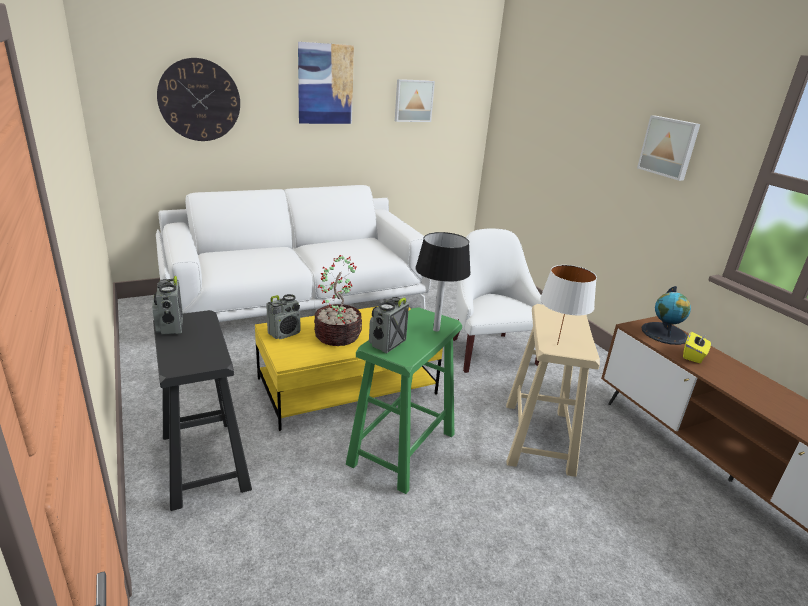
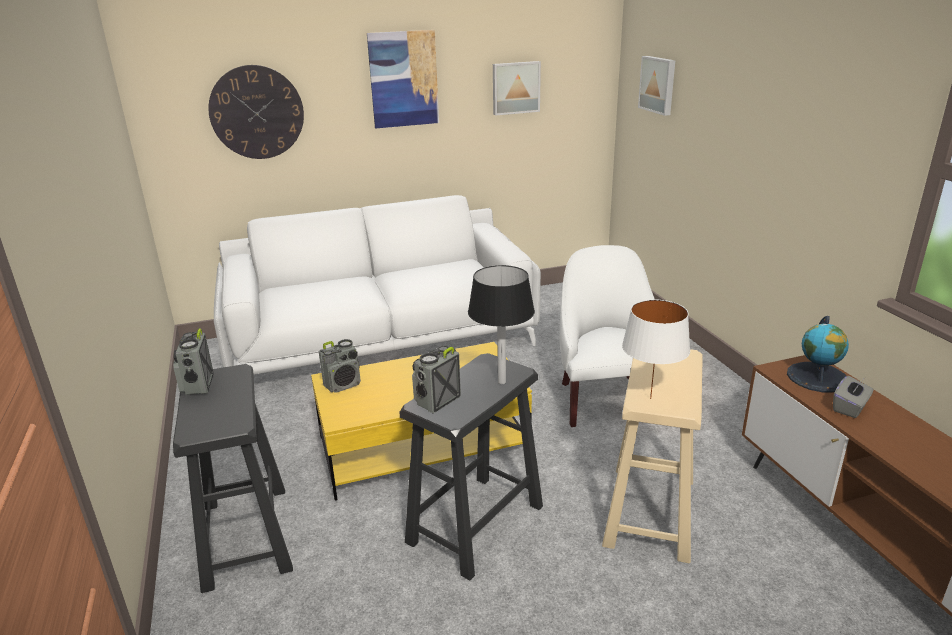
camera: 10 degrees right, 0 degrees up
(338, 335) = (404, 386): potted plant -> none
(401, 449) = (475, 524): green stool -> black stool
(669, 147) = (822, 132): picture -> picture (658, 84)
(693, 356) = (850, 408): yellow tissue box -> grey tissue box

